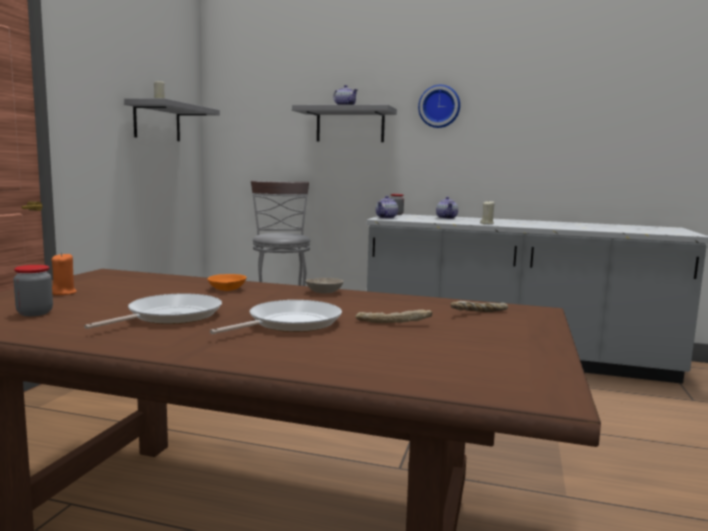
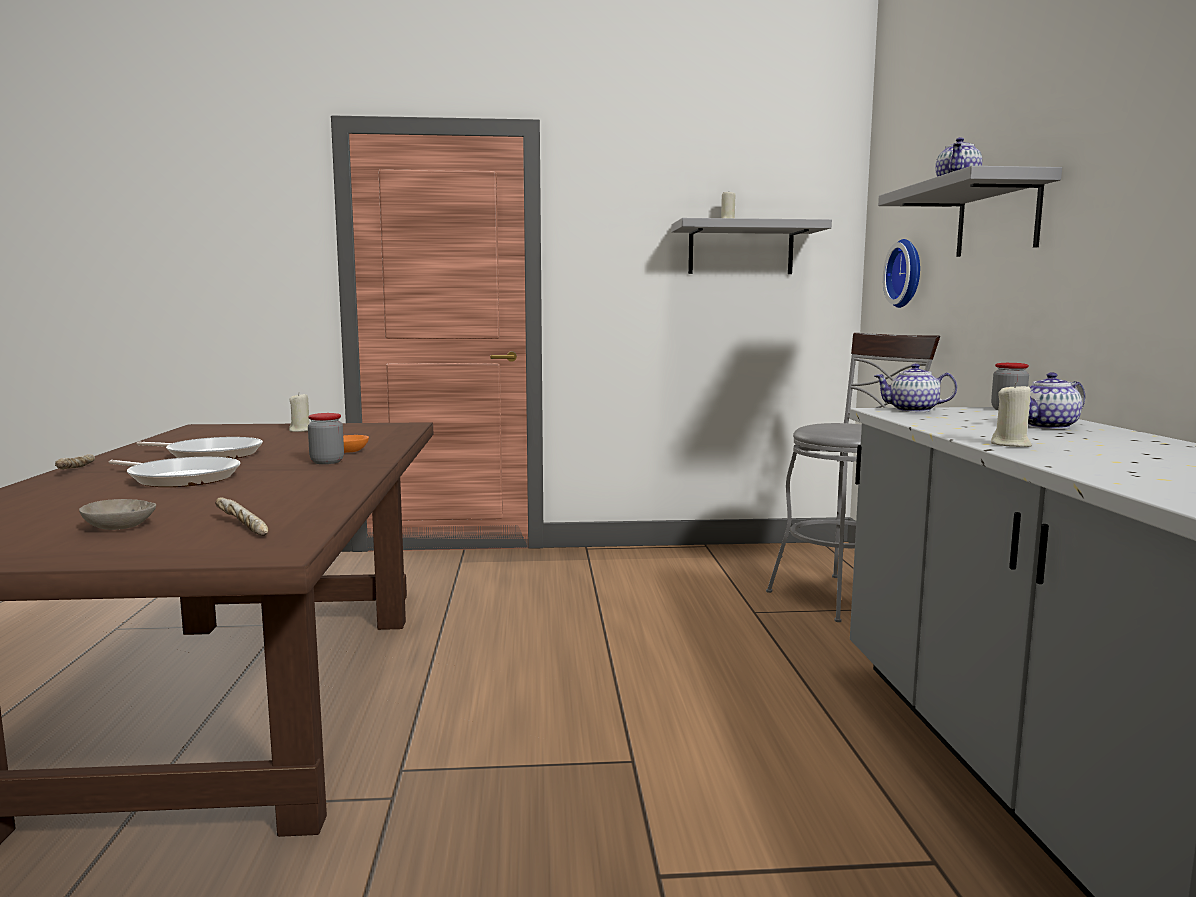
camera: 70 degrees right, 0 degrees up
(35, 313) = (219, 436): jar -> jar (327, 462)
(63, 293) = (301, 430): orange candle -> beige candle
(324, 292) = (351, 473): beige bowl -> beige bowl (117, 527)
(393, 323) = (181, 502): bread -> bread (77, 469)
(439, 106) = (1133, 142): wall clock -> wall clock (907, 273)

